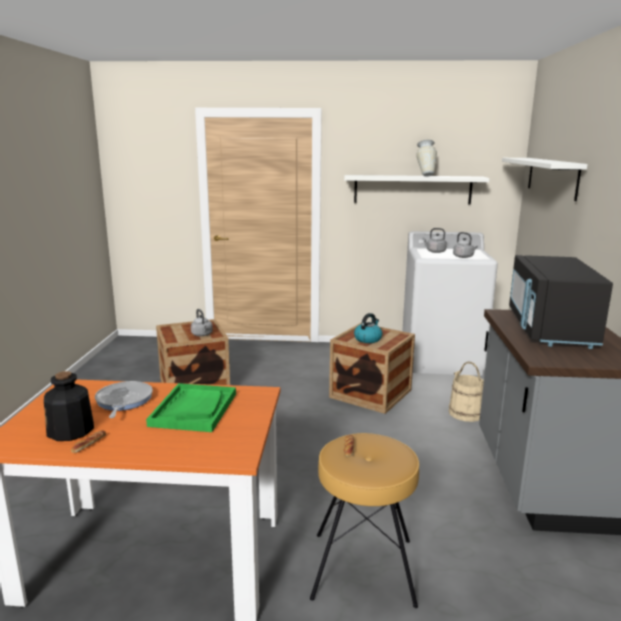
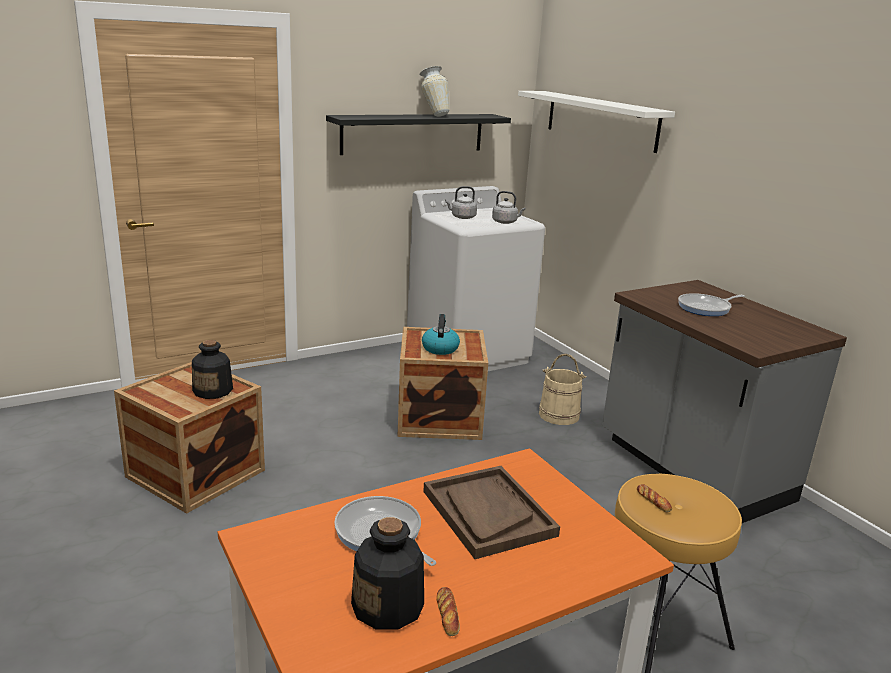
camera: 35 degrees left, 5 degrees up
(194, 409) = (488, 513): green tray -> brown tray
(202, 335) = (213, 390): grey kettle -> bottle
(412, 189) = (413, 133): white shelf -> black shelf
(549, 329) = (706, 308): black microwave -> frying pan

